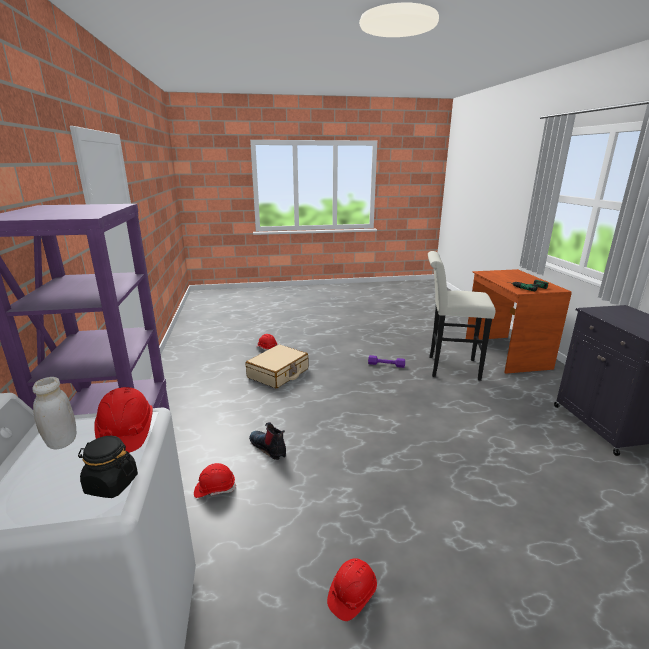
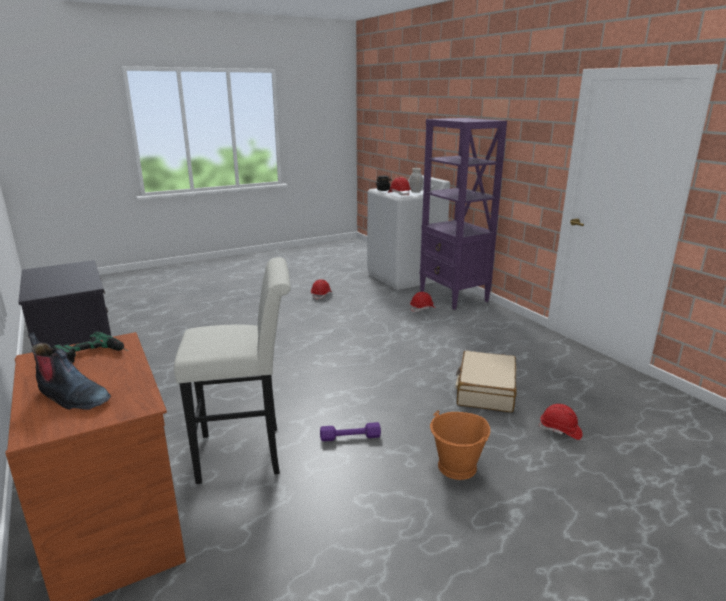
camera: 160 degrees right, 0 degrees up
(269, 448) = (413, 329): boot -> boot (71, 397)
(337, 345) = (457, 467): none -> orange bucket

